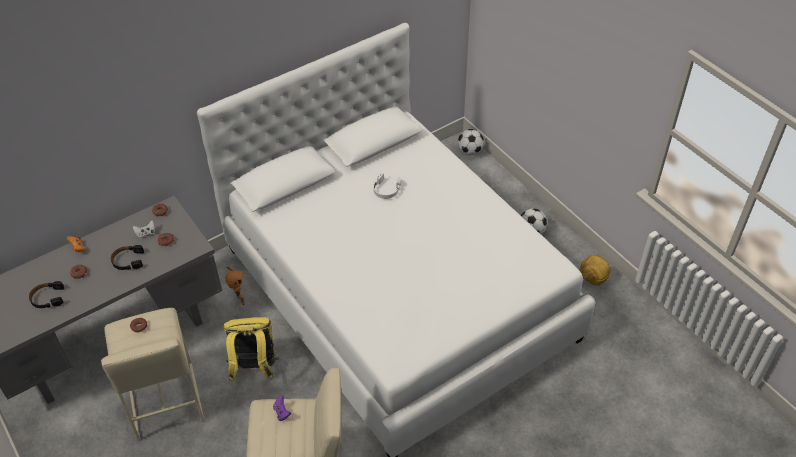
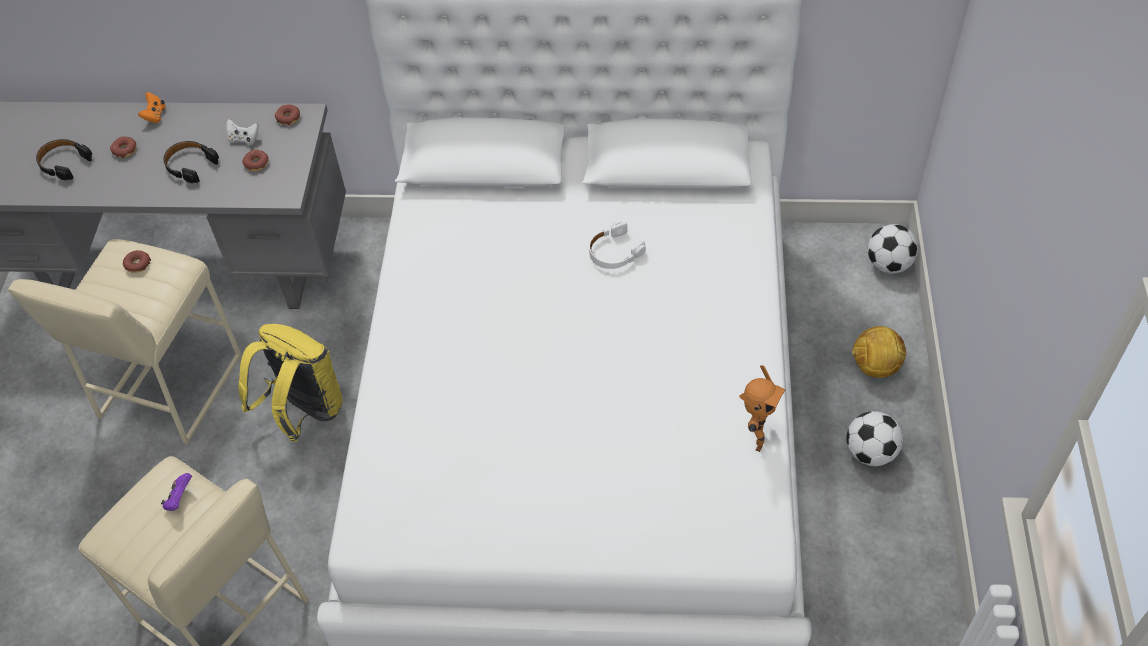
camera: 40 degrees right, 5 degrees up
(239, 301) = (368, 306): toy robot -> toy robot (754, 439)
(592, 280) = (902, 596): football -> football (875, 367)

